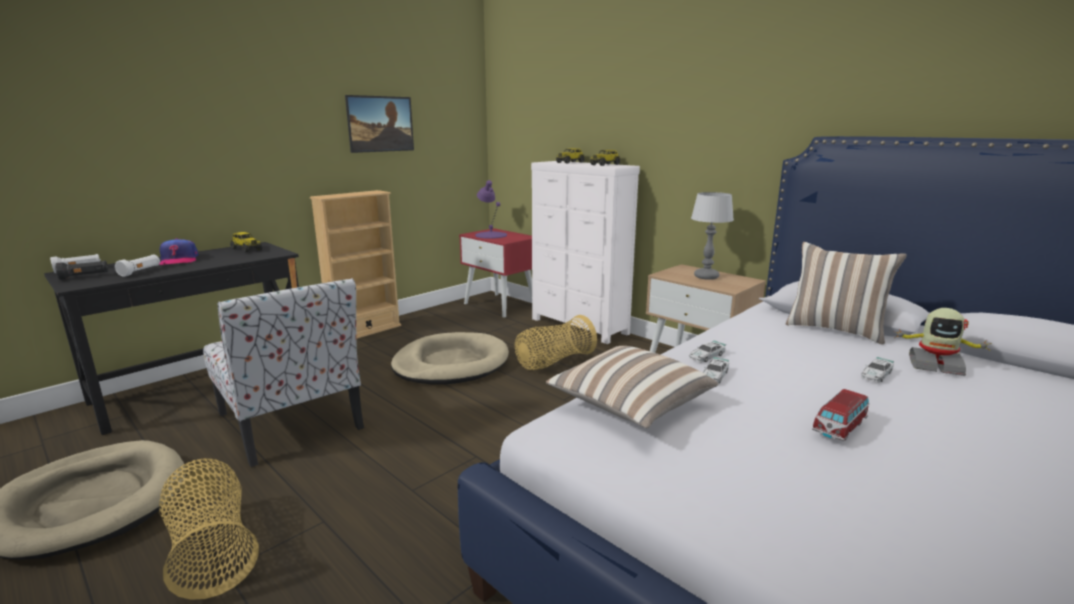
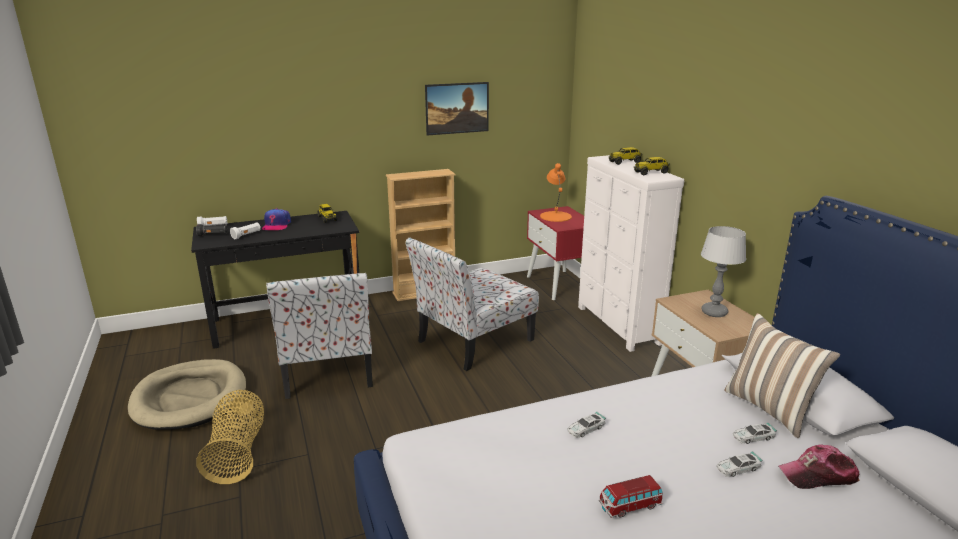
camera: 25 degrees right, 5 degrees up
(451, 364) = (473, 341): beige dog bed -> chair
(491, 235) = (556, 216): purple table lamp -> orange table lamp
(554, 362) = (563, 360): basket -> none
(629, 406) = (487, 438): pillow -> none
(706, 356) = (603, 407): toy car -> toy car (753, 437)
(934, 365) = (818, 475): toy robot -> cap

